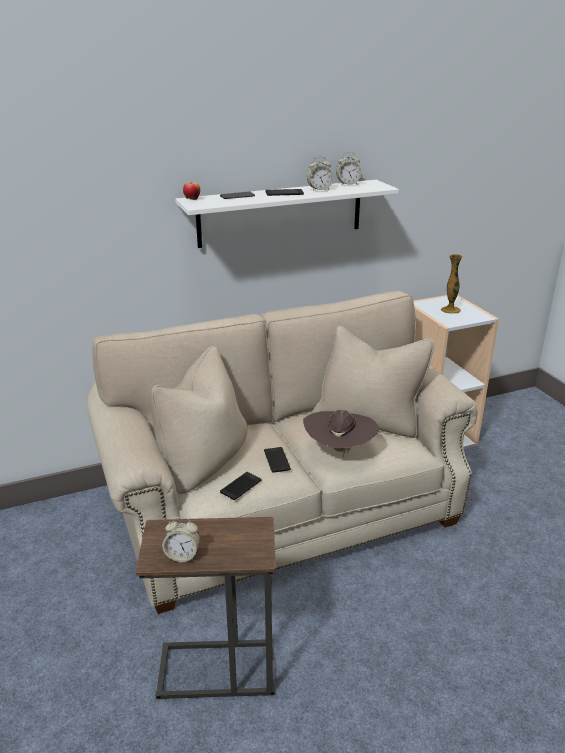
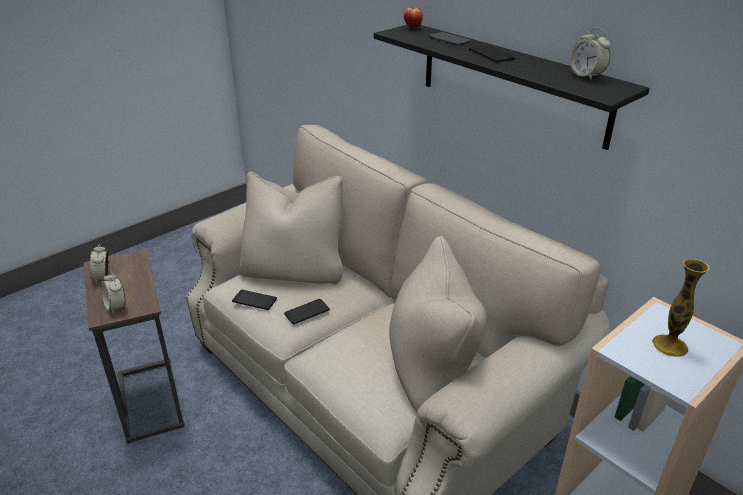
camera: 70 degrees right, 5 degrees up
(281, 213) = (511, 83): white shelf -> black shelf
(319, 190) = (532, 66): alarm clock -> alarm clock (116, 307)
(339, 450) = (346, 352): brown hat -> none

